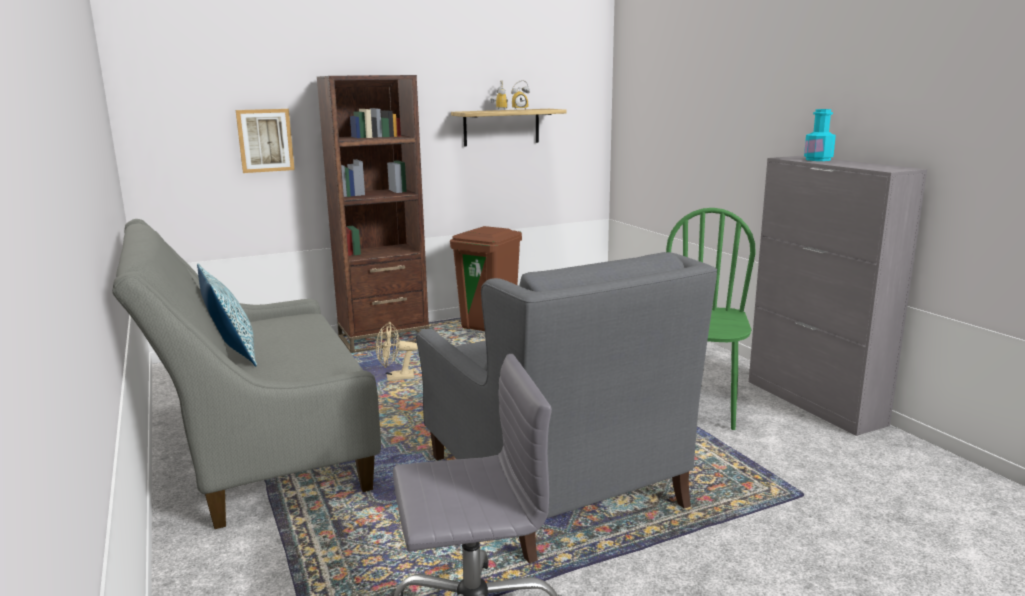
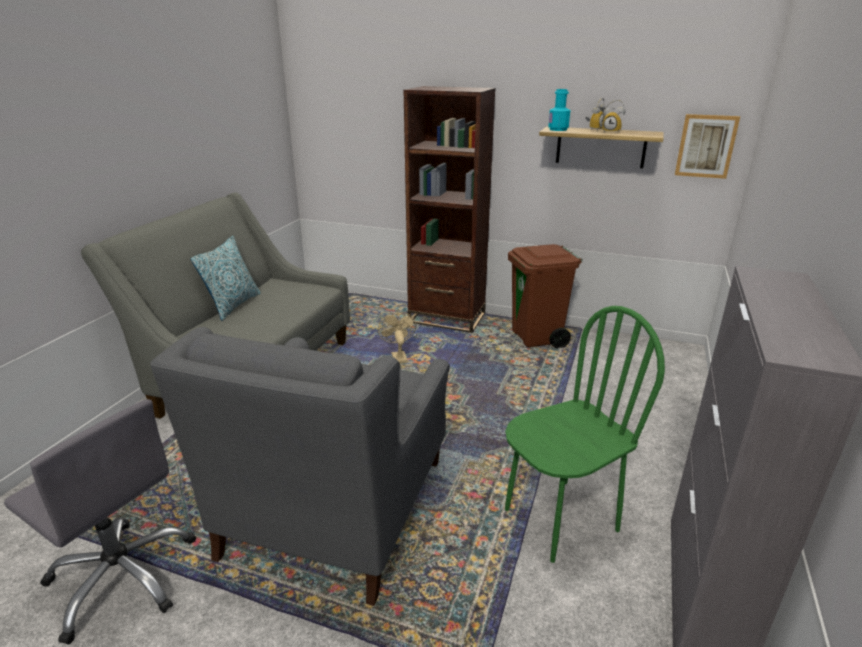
camera: 45 degrees right, 10 degrees up
(265, 140) = (383, 137): picture -> picture (706, 146)
(395, 378) = (398, 356): beige fan -> beige fan turned 45 degrees clockwise
(818, 160) = (783, 292): turquoise bottle -> turquoise bottle (558, 129)

